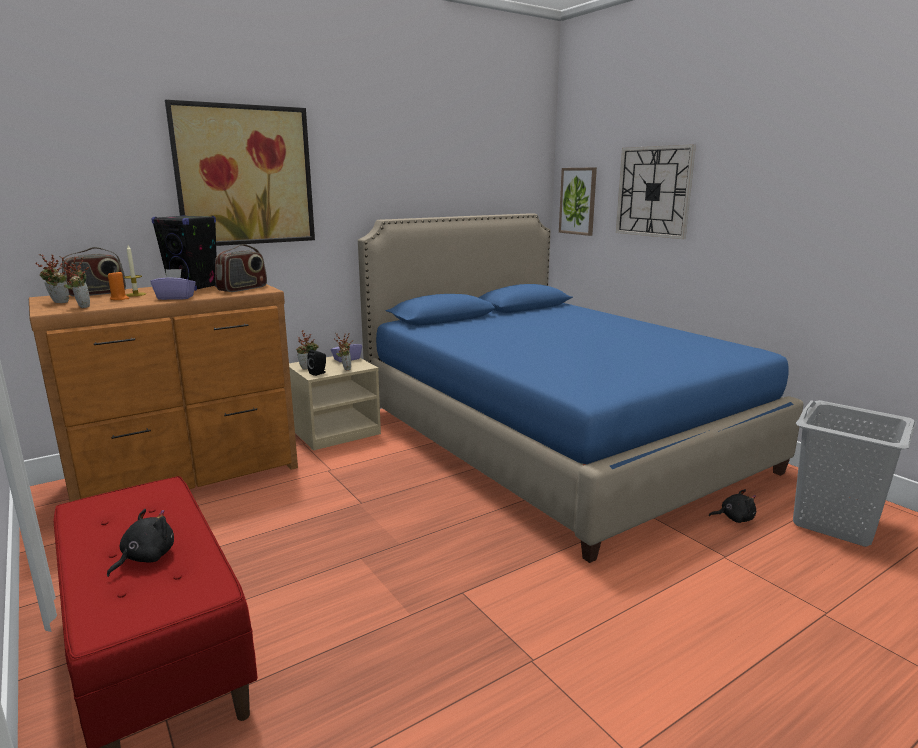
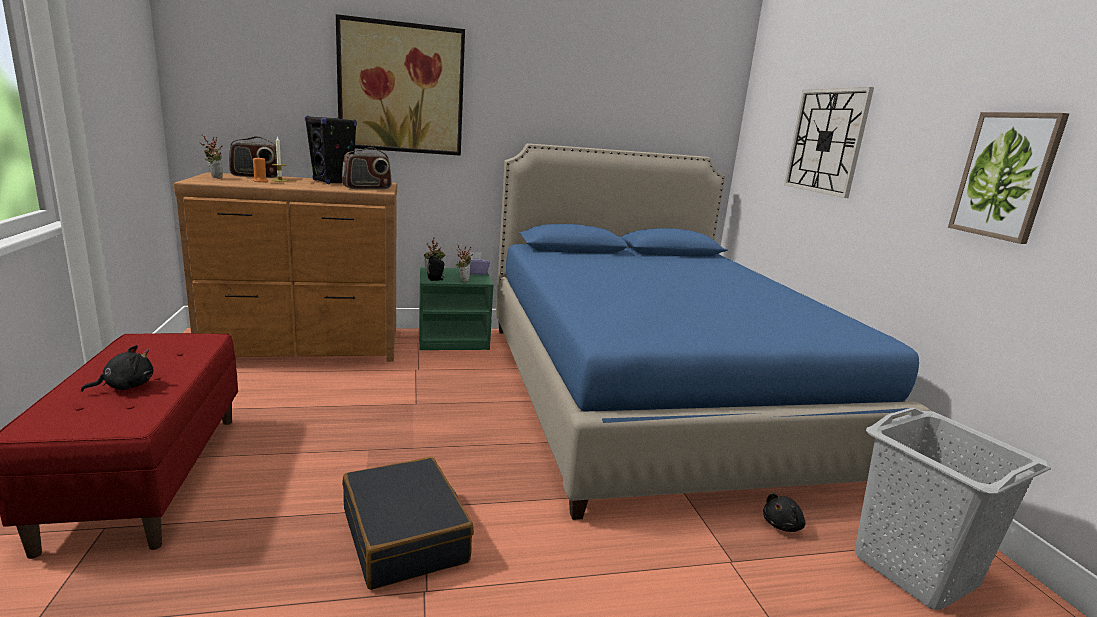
camera: 20 degrees right, 0 degrees up
(81, 307) = (222, 182): potted plant -> none
(175, 298) = (301, 186): purple tissue box -> none
(336, 432) = (453, 339): beige nightstand -> green nightstand
(471, 622) = (405, 535): none -> black suitcase
(578, 201) = (757, 148): picture -> picture (1005, 176)
(734, 518) = (783, 525): black plush toy -> black plush toy turned 120 degrees clockwise

